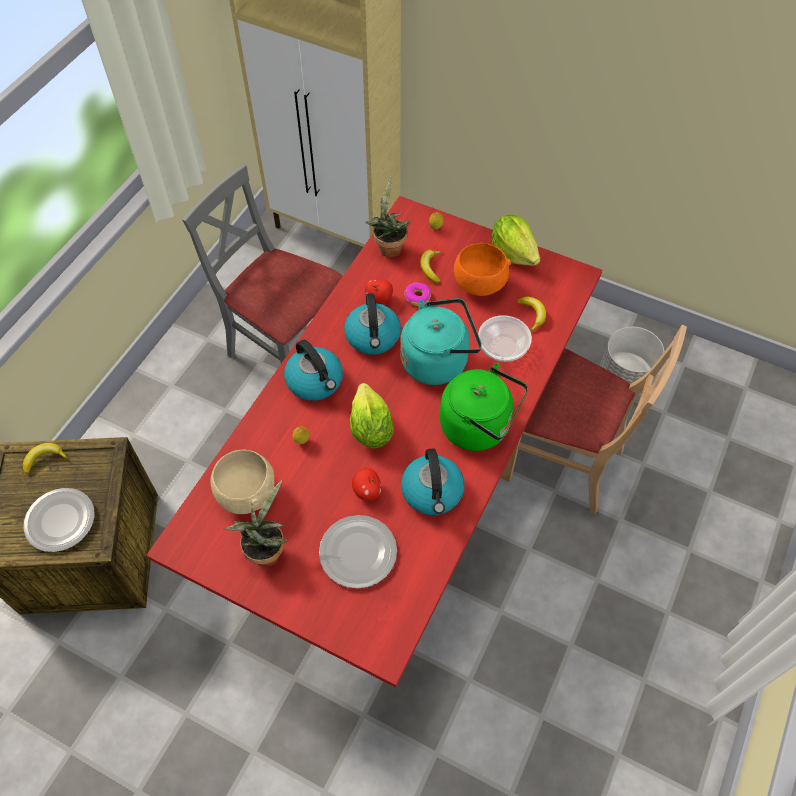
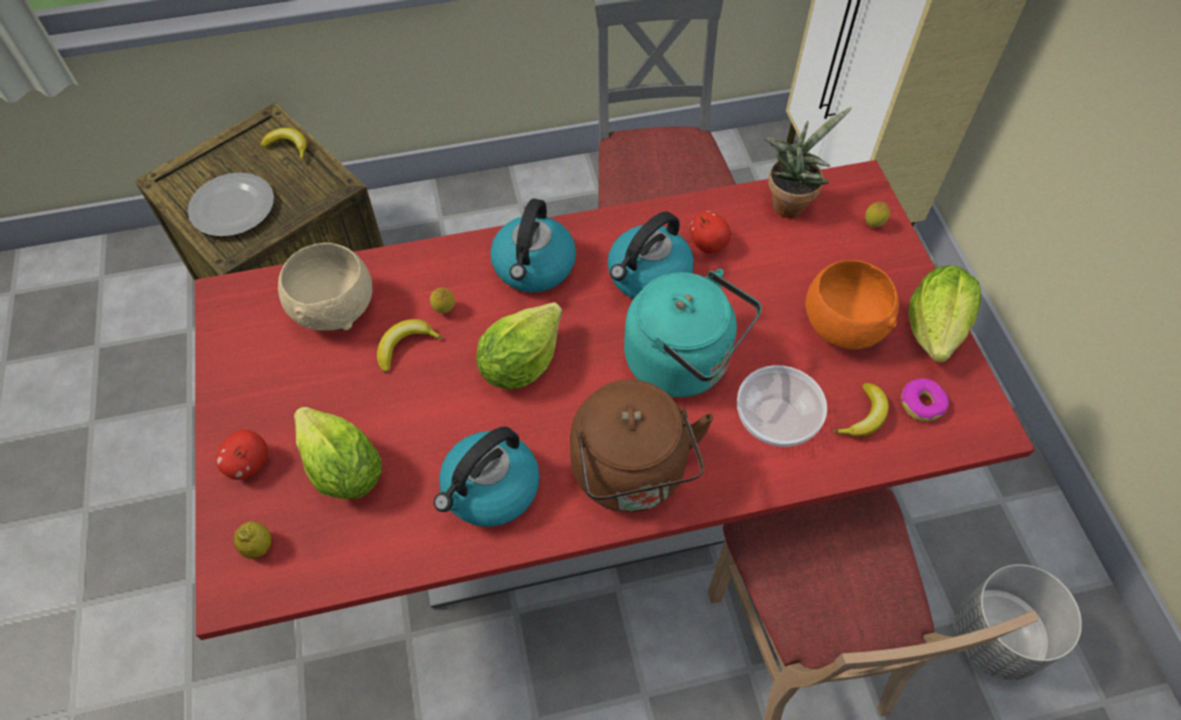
camera: 50 degrees right, 0 degrees up
(266, 550) = (278, 377): potted plant -> none
(359, 553) = (343, 470): plate -> lettuce
(367, 491) = (433, 419): apple -> apple (249, 464)
(369, 623) = (258, 547): none -> lemon
(417, 297) = (752, 278): donut -> donut (922, 403)
(431, 268) = (809, 261): banana -> banana (405, 346)
(479, 427) = (631, 475): green kettle -> brown kettle

